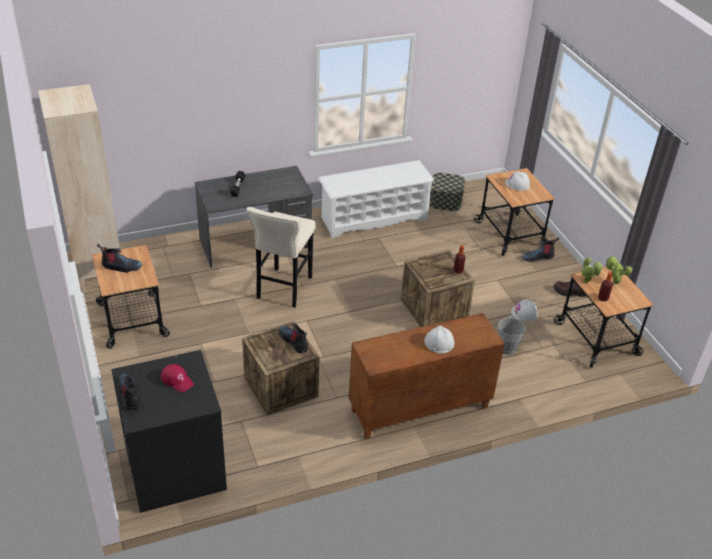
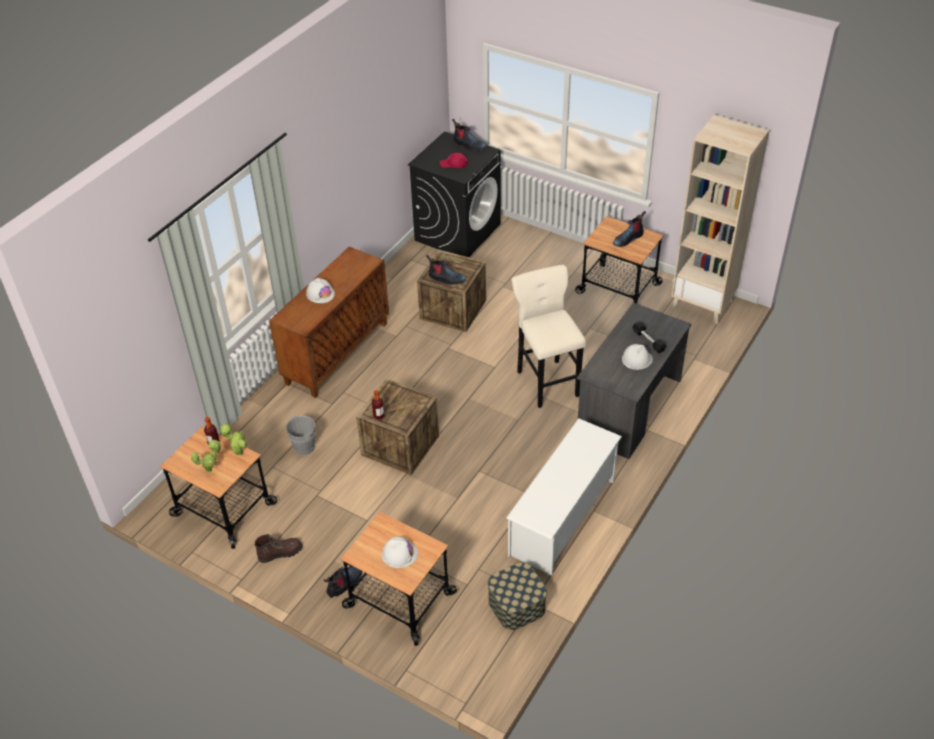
camera: 145 degrees right, 5 degrees up
(524, 313) = (312, 495): white hard hat -> white hard hat (637, 359)

